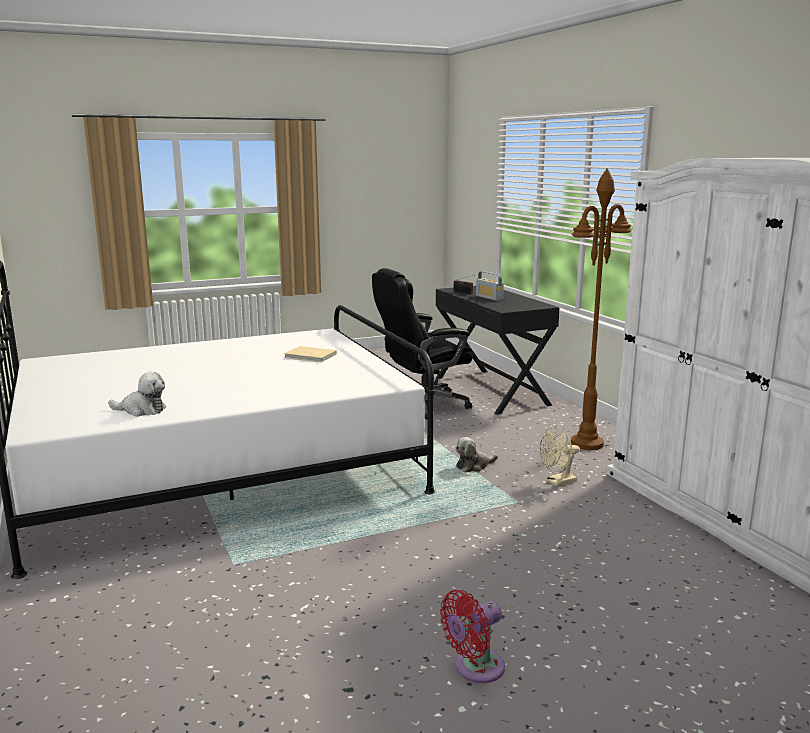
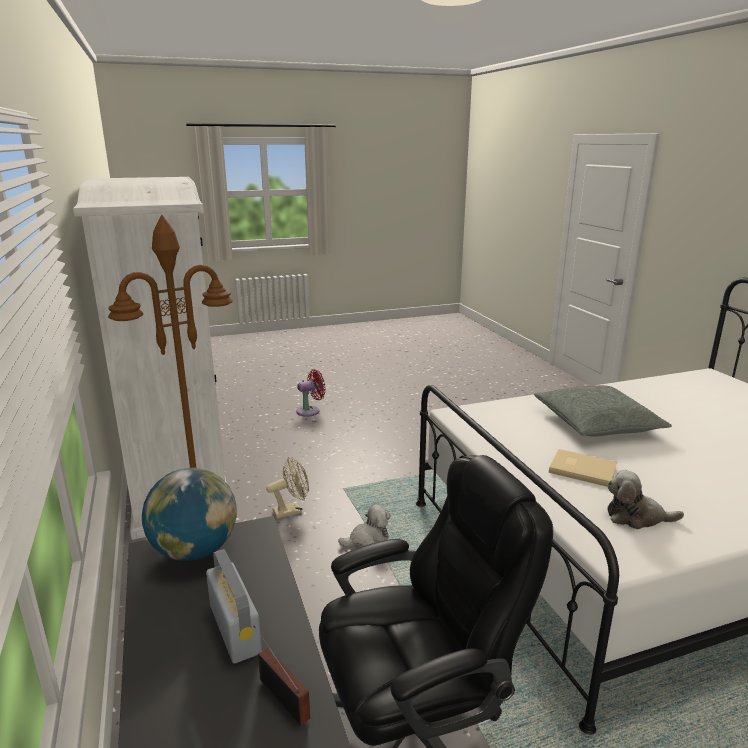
camera: 175 degrees left, 5 degrees up
(142, 410) = (664, 390): plush toy -> plush toy (636, 517)
(265, 380) = (596, 423): none -> grey pillow
(475, 668) = (408, 402): red fan -> red fan (310, 411)
(526, 306) = (195, 550): none -> globe

